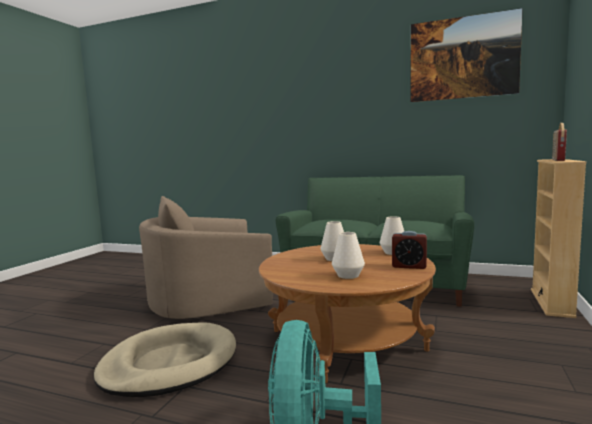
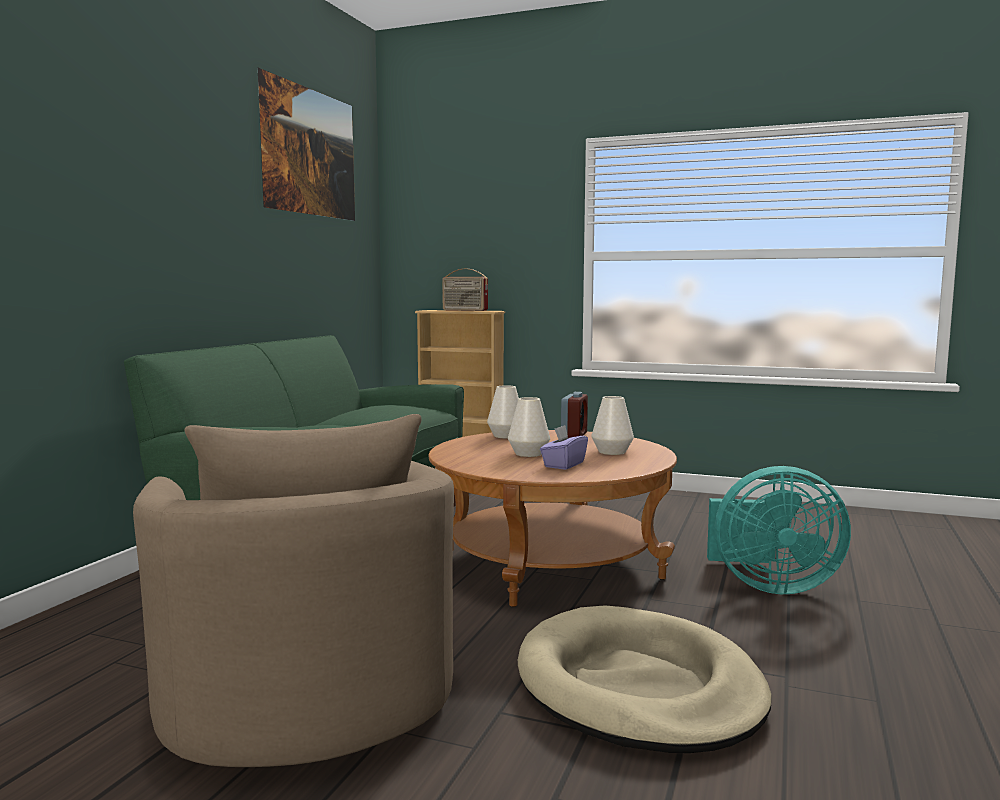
camera: 90 degrees left, 0 degrees up
(303, 266) = (563, 465): none -> purple tissue box

